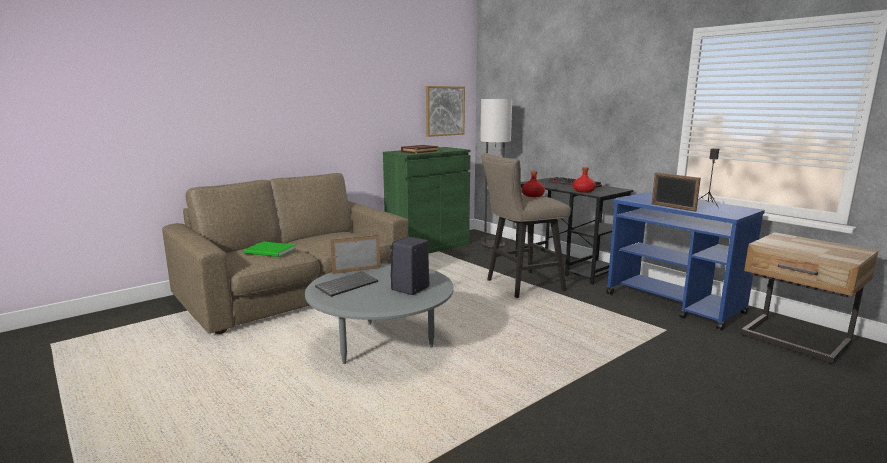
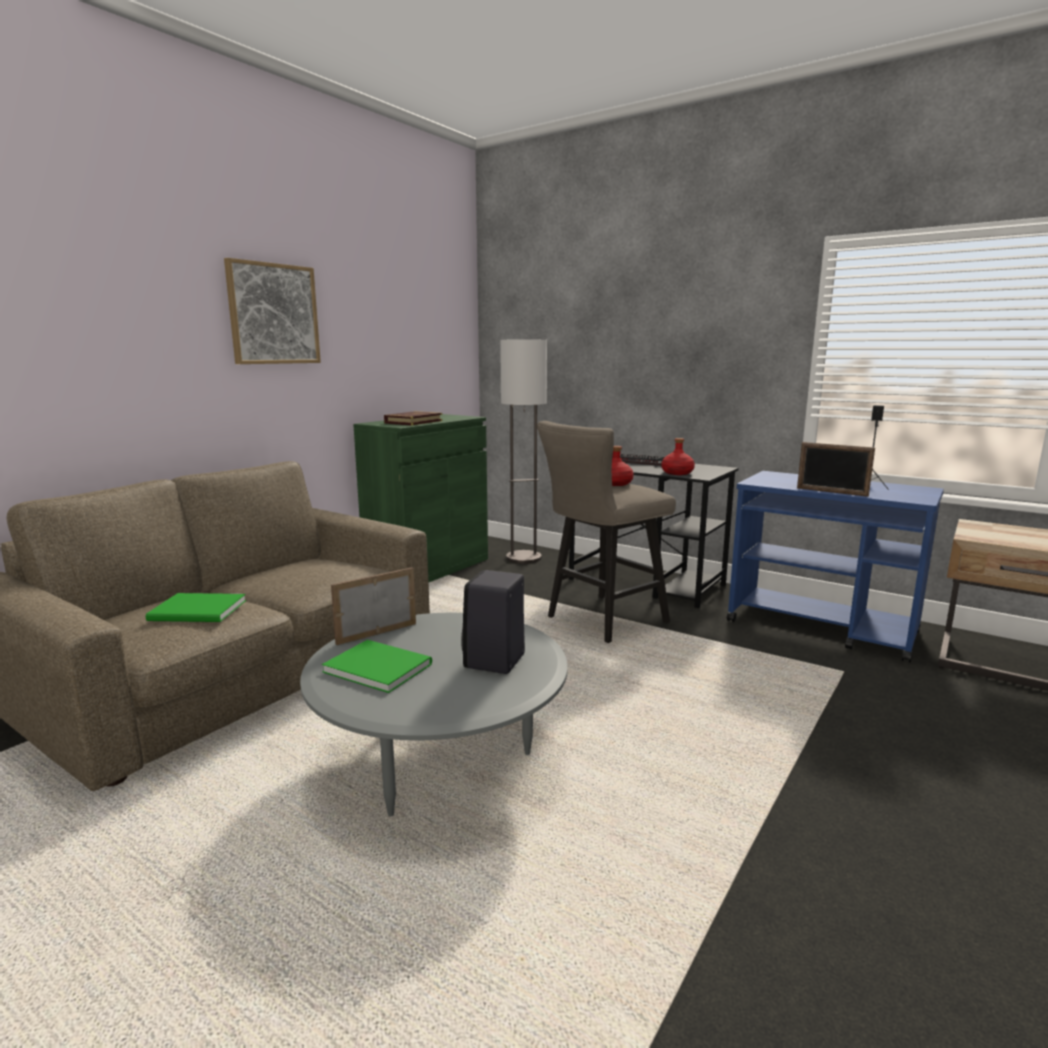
camera: 15 degrees left, 0 degrees up
(347, 285) = (377, 666): keyboard -> green book
(444, 111) = (438, 359): picture -> picture (273, 314)

